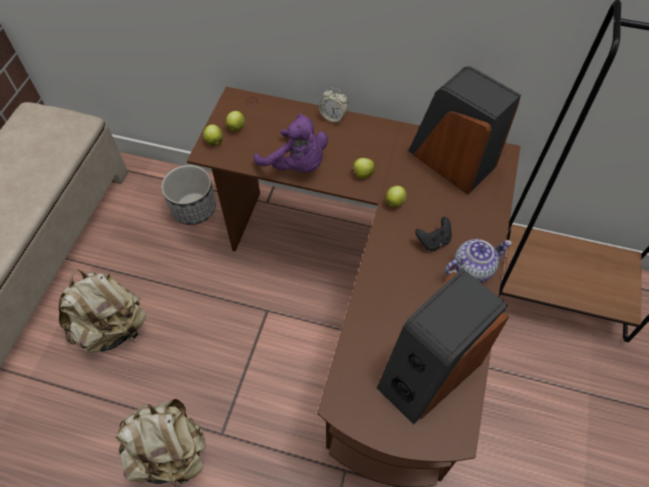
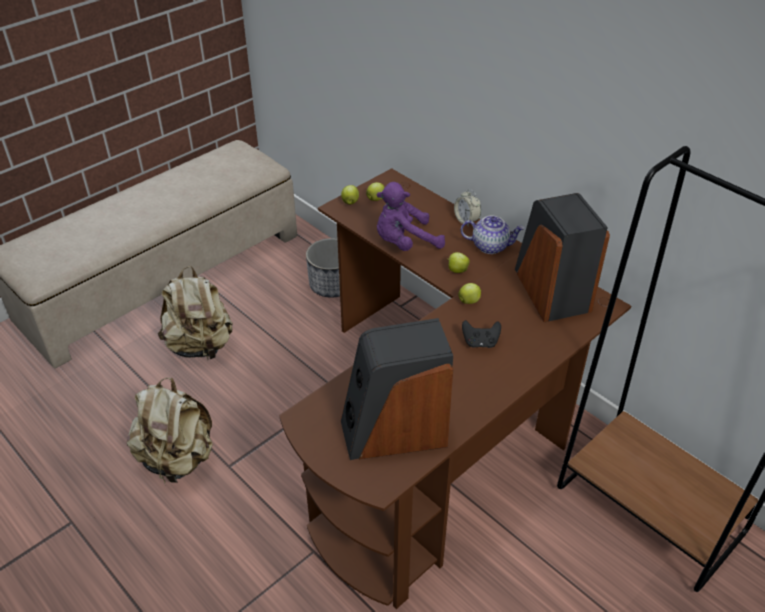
camera: 30 degrees right, 15 degrees down
(296, 165) = (404, 243): purple plush toy -> purple plush toy turned 90 degrees clockwise
(473, 268) = (500, 377): teapot -> teapot (490, 246)

